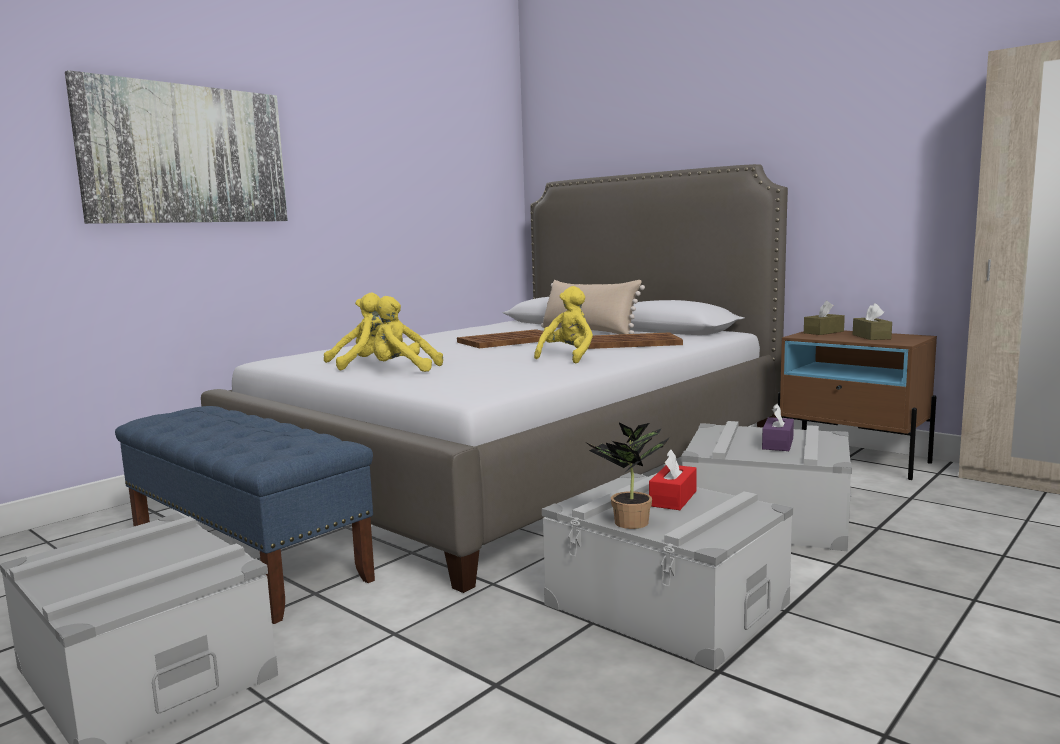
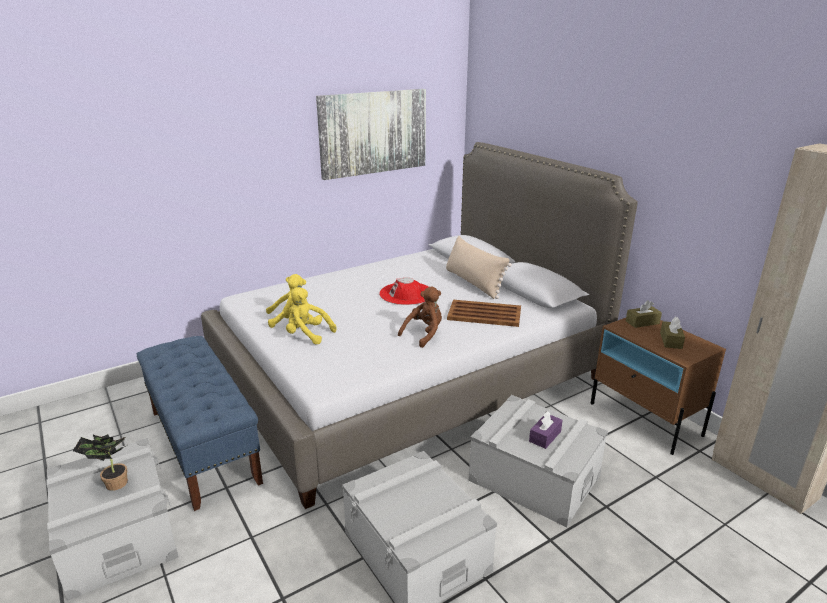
camera: 15 degrees right, 15 degrees up
(186, 154) = (190, 154): picture -> picture (373, 133)
(510, 340) = (406, 294): brown tray -> red hat
(568, 357) = (424, 334): yellow plush toy -> brown plush toy
(627, 524) = (380, 516): potted plant -> potted plant (113, 484)
(673, 498) = (427, 492): red tissue box -> none

